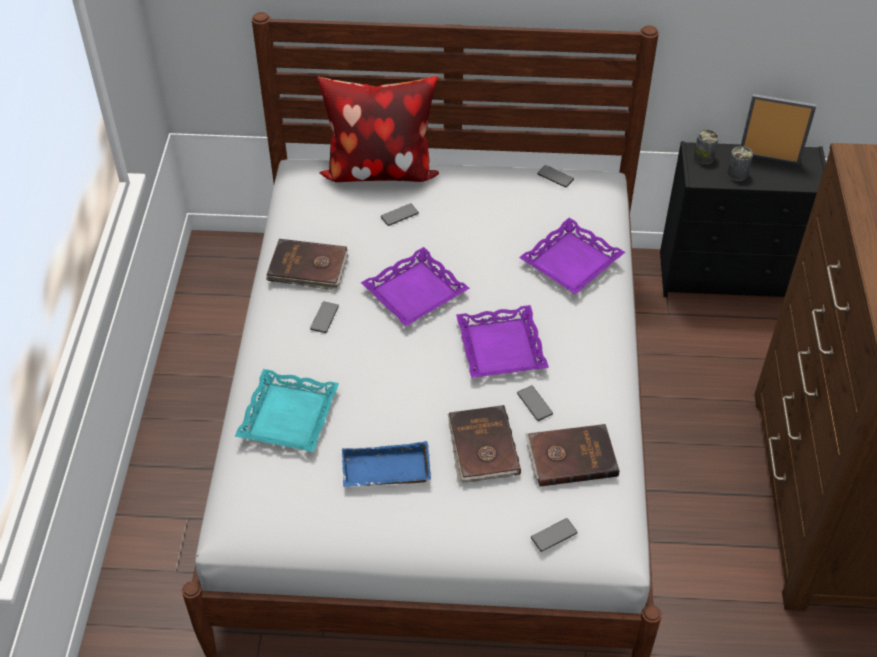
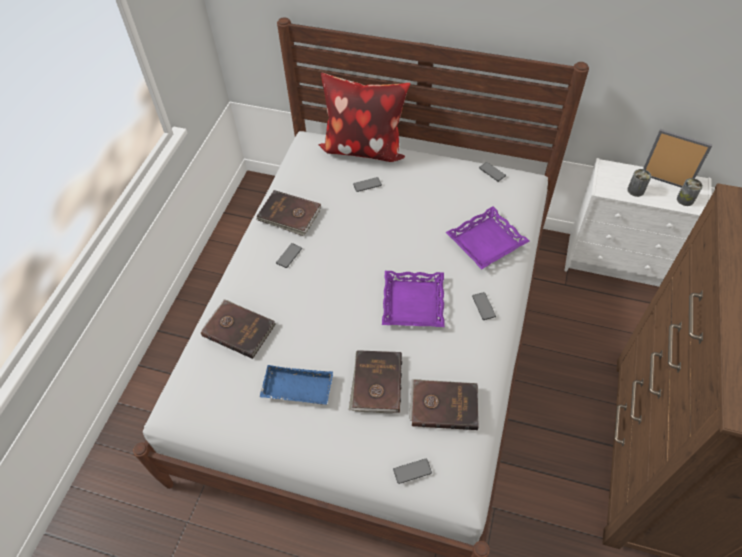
camera: 15 degrees right, 5 degrees up
(288, 416) = (239, 329): turquoise tray -> brown book
(414, 292) = (361, 246): purple tray -> none
(534, 403) = (426, 354): phone -> phone (483, 306)
(703, 157) = (611, 173): can -> can (685, 199)
(729, 276) = (618, 263): black dresser -> white dresser

